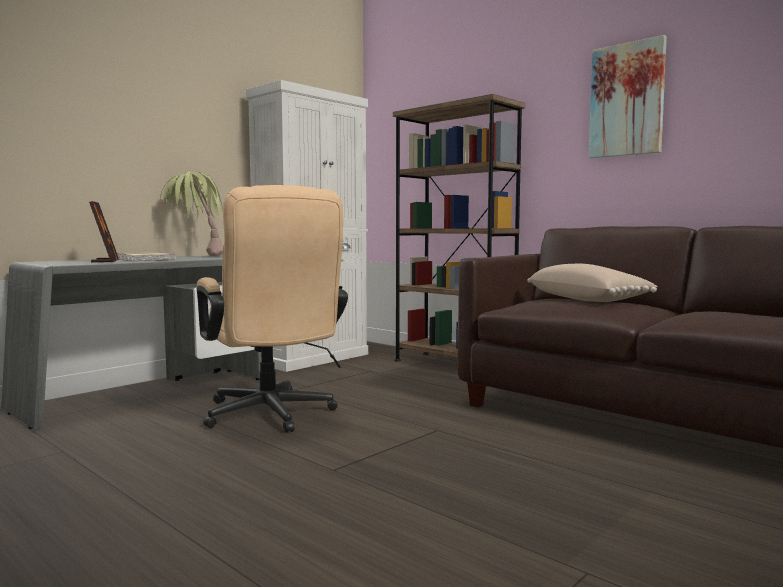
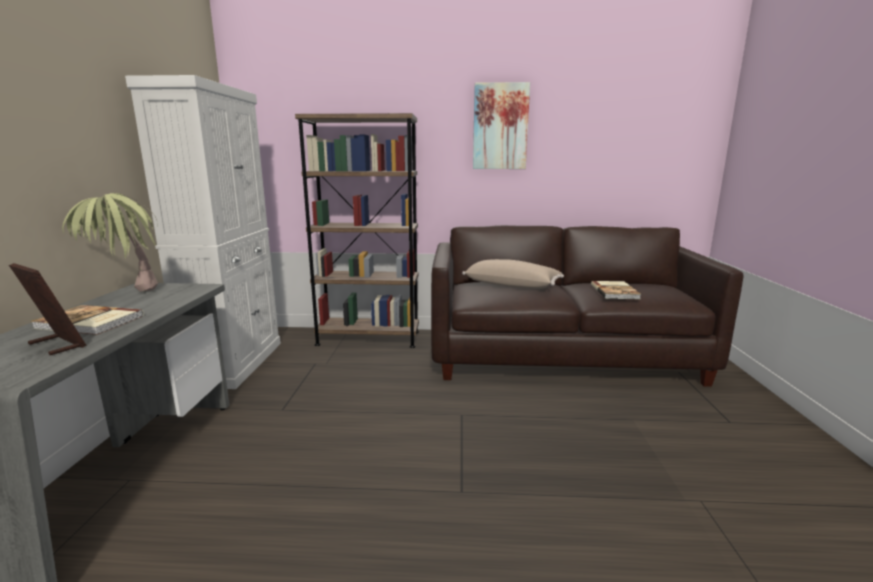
camera: 40 degrees left, 10 degrees up
(272, 416) = (316, 453): beige office chair -> none
(725, 315) = (615, 291): none -> book

